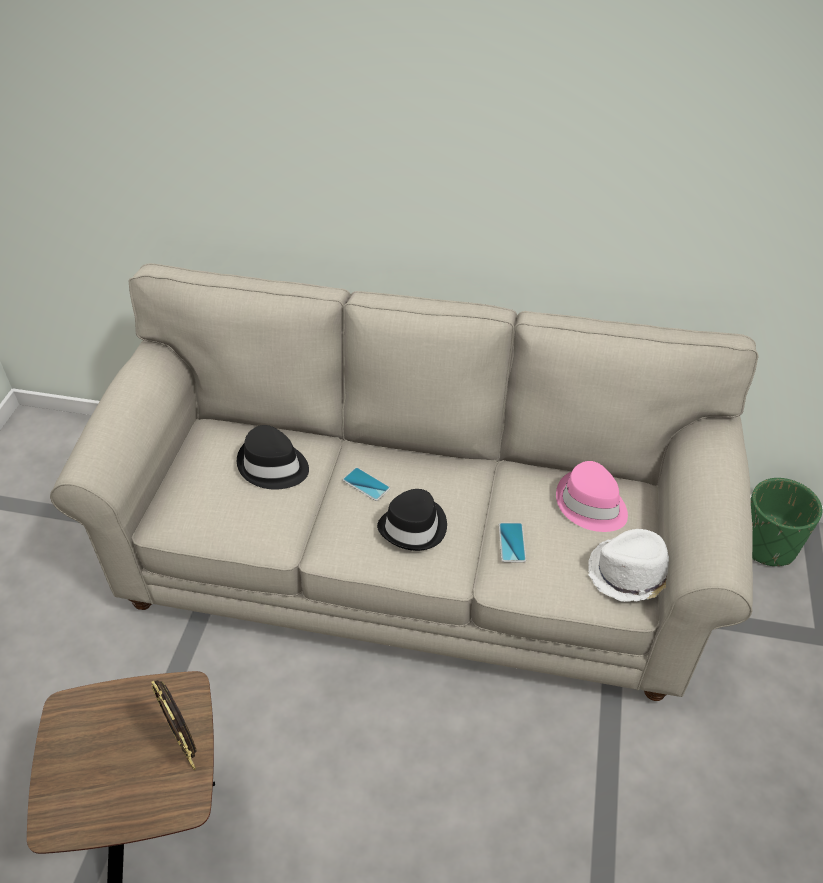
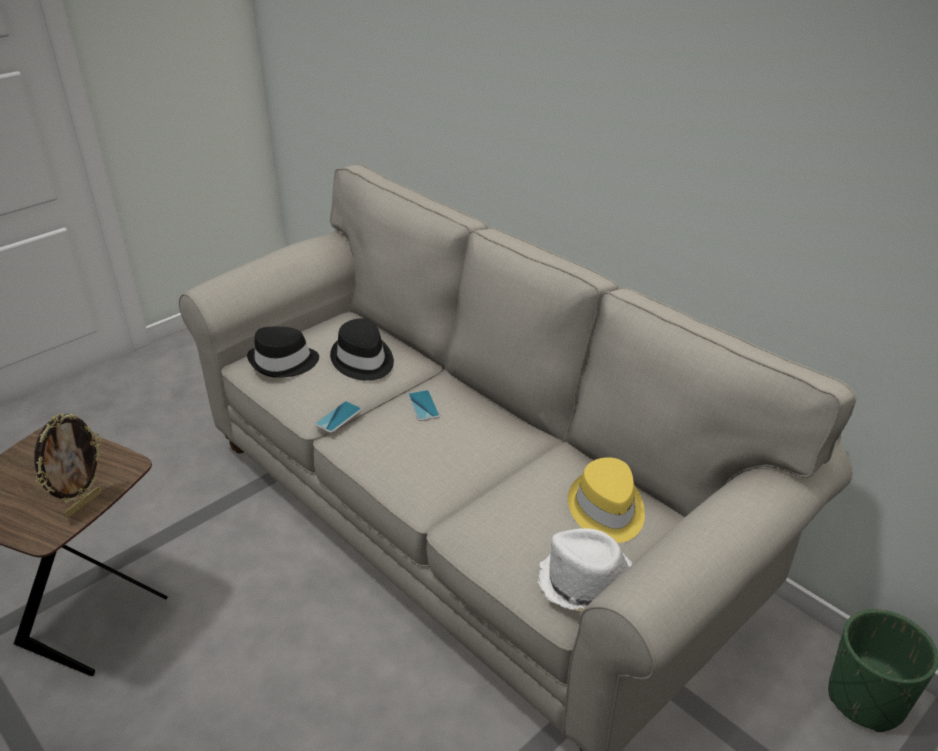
camera: 35 degrees right, 10 degrees down
(187, 751) = (83, 504): picture frame -> picture frame turned 150 degrees counterclockwise
(414, 527) = (429, 453): black hat -> black hat (283, 362)
(512, 543) = (497, 503): phone -> phone (338, 417)
(590, 505) = (606, 510): pink hat -> yellow hat

